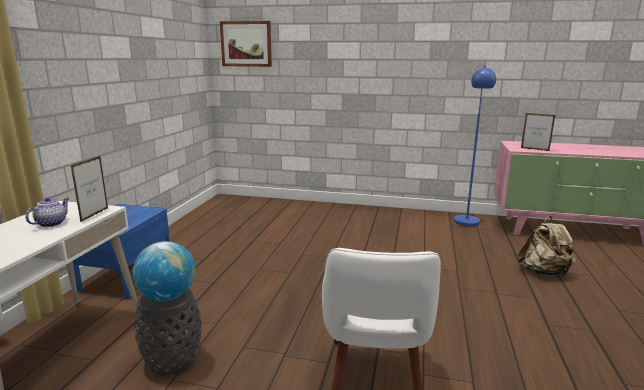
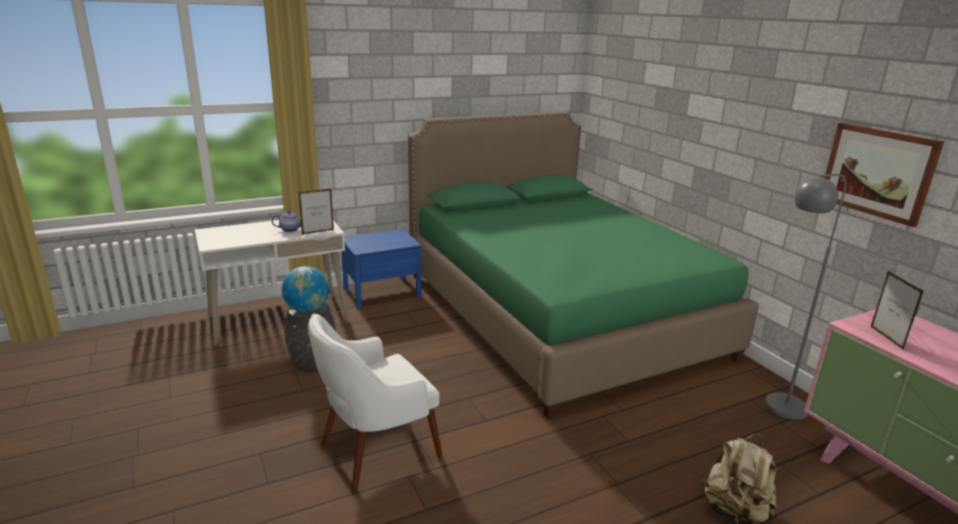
camera: 50 degrees right, 5 degrees up
(246, 44) = (613, 82): picture -> picture (877, 172)
(291, 230) = (557, 314): none -> green bed
(466, 224) = (776, 411): blue floor lamp -> grey floor lamp

